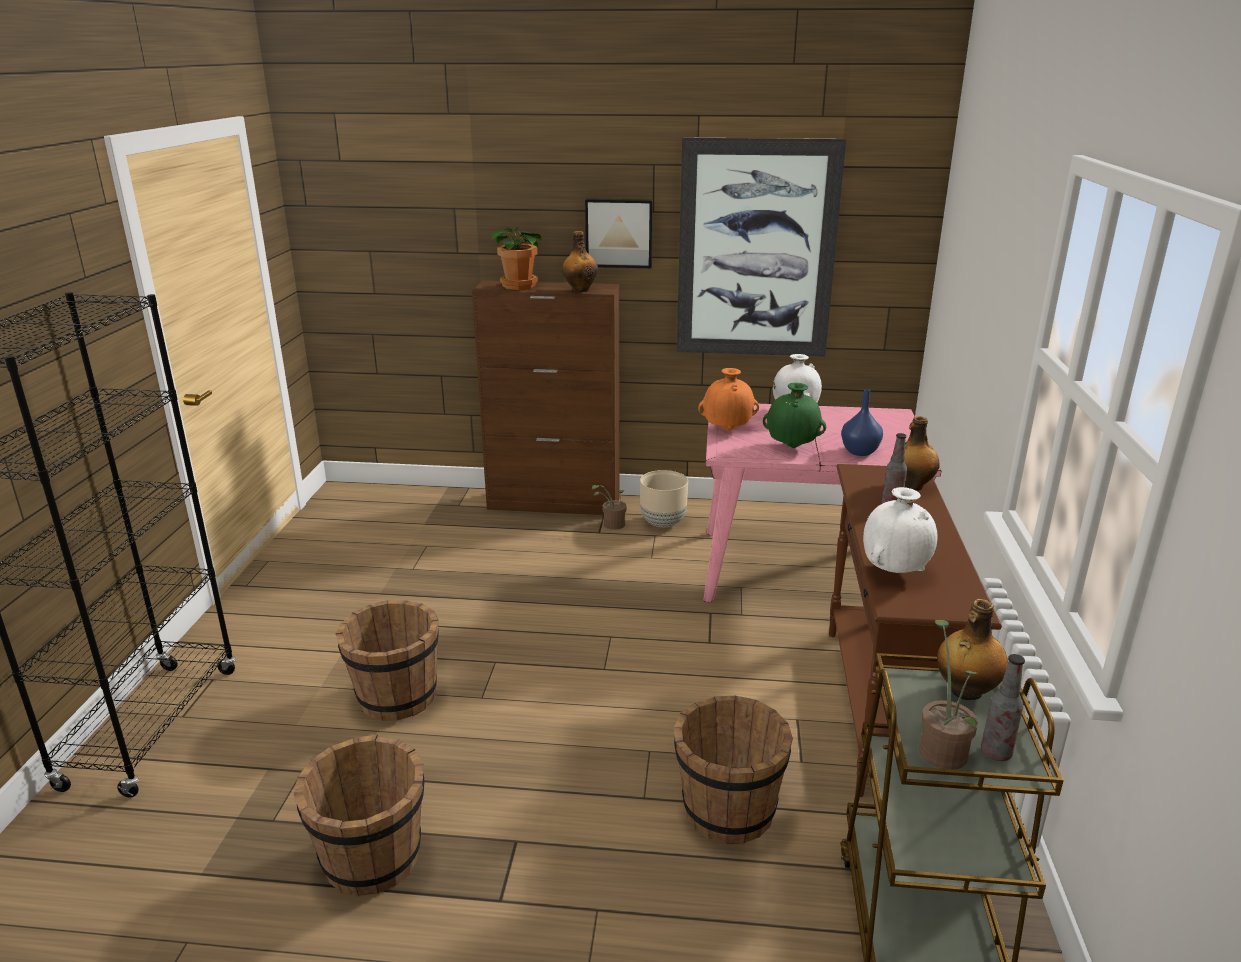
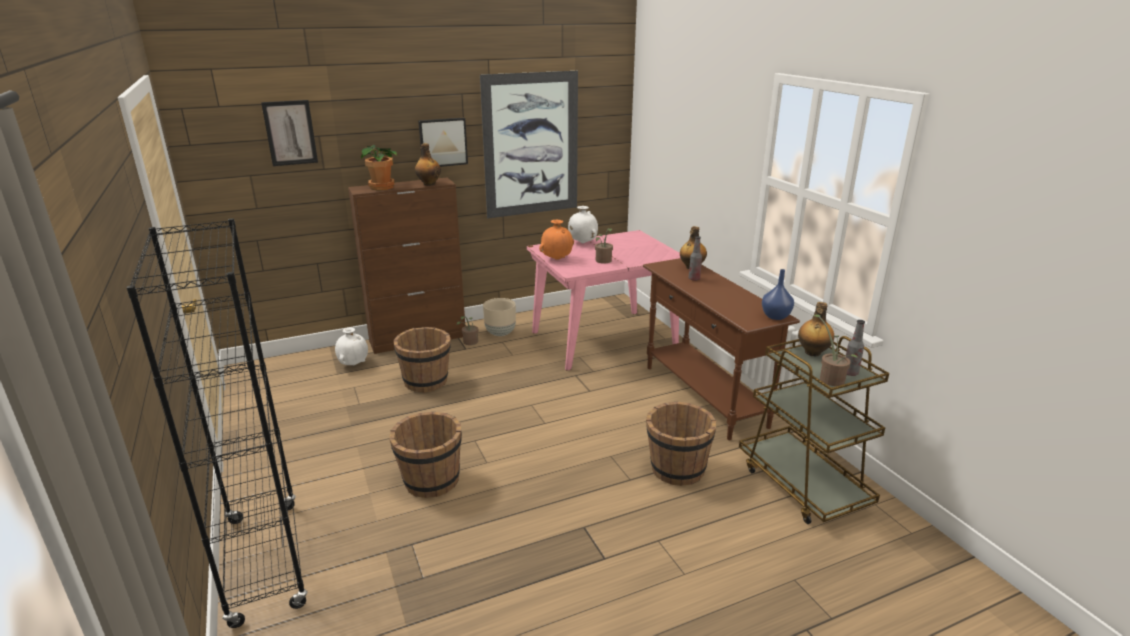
camera: 30 degrees left, 0 degrees up
(372, 859) = (510, 570): brown bucket -> brown bucket (426, 382)
(418, 201) = (290, 133): none -> picture
(792, 447) = (603, 261): green vase -> potted plant
(859, 451) = (639, 257): blue vase -> blue vase (775, 316)
(895, 571) = (731, 308): white vase -> white vase (354, 364)

